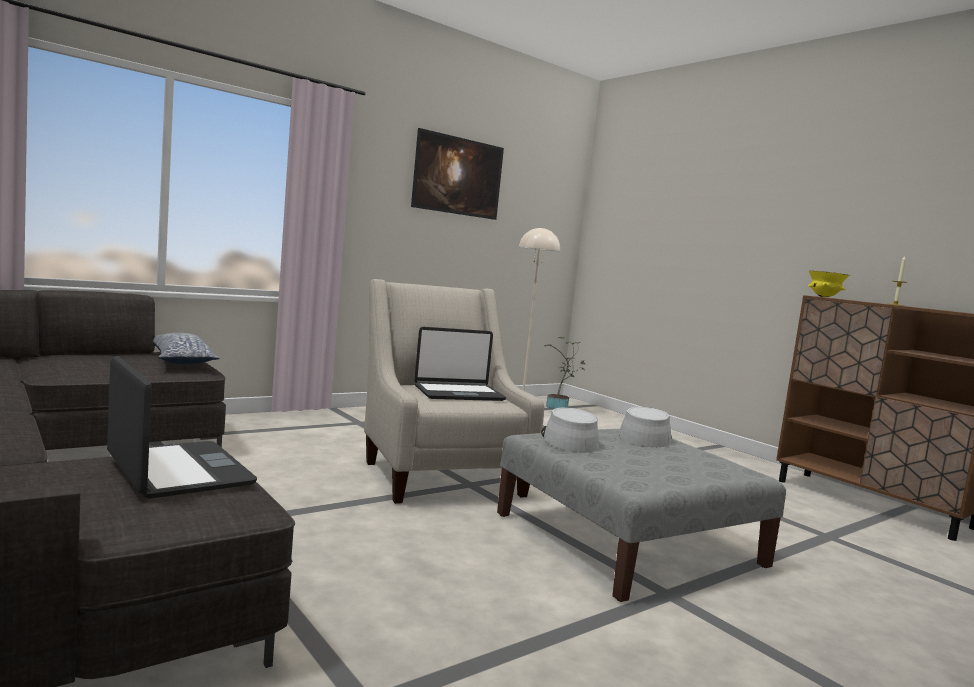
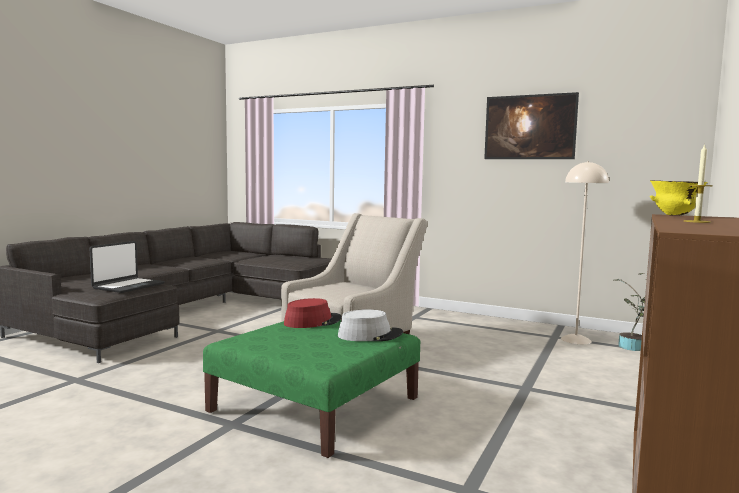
camera: 65 degrees right, 0 degrees up
(180, 360) = (308, 261): pillow -> none
(458, 393) = (349, 289): laptop -> none
(568, 440) = (312, 321): grey hat -> red hat
(629, 540) = (315, 405): grey ottoman -> green ottoman

